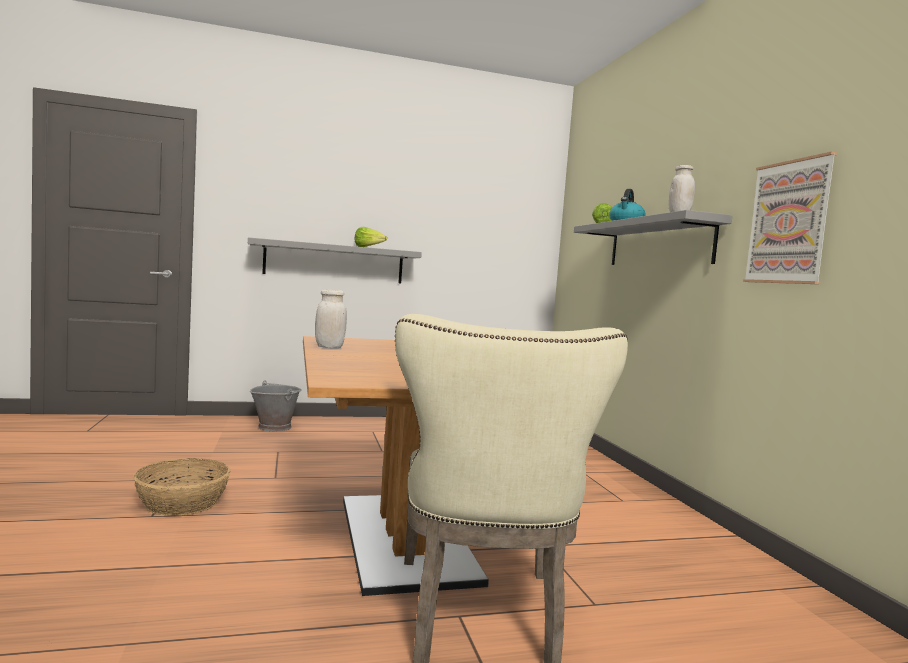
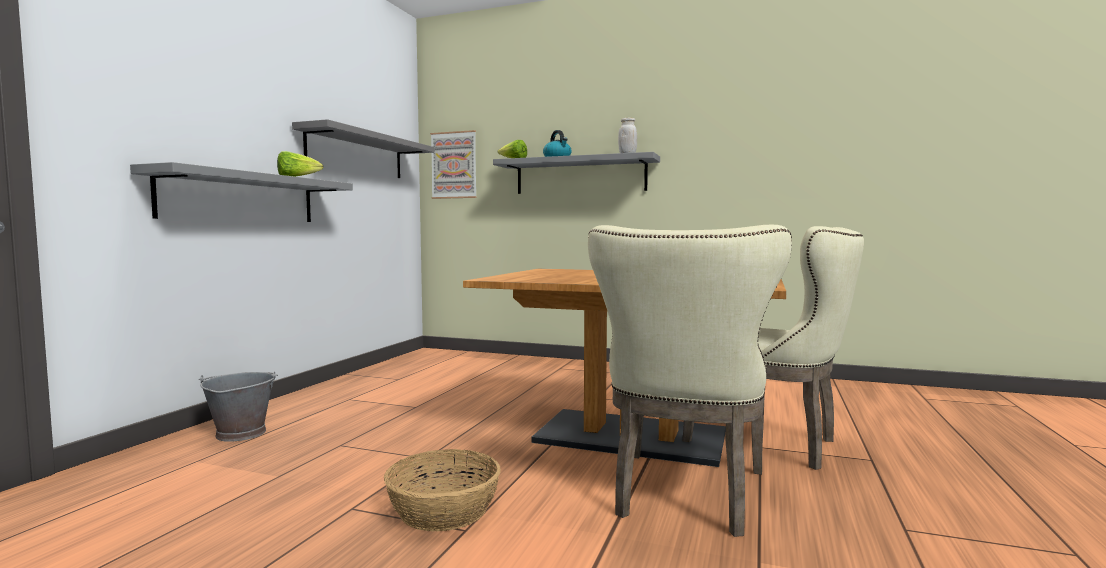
camera: 55 degrees left, 0 degrees up
(264, 588) = (686, 496): none -> beige chair
(329, 347) = (563, 281): white jar -> none
(465, 226) = (356, 154): none -> grey shelf
(788, 222) = (710, 163): picture -> picture (454, 165)

